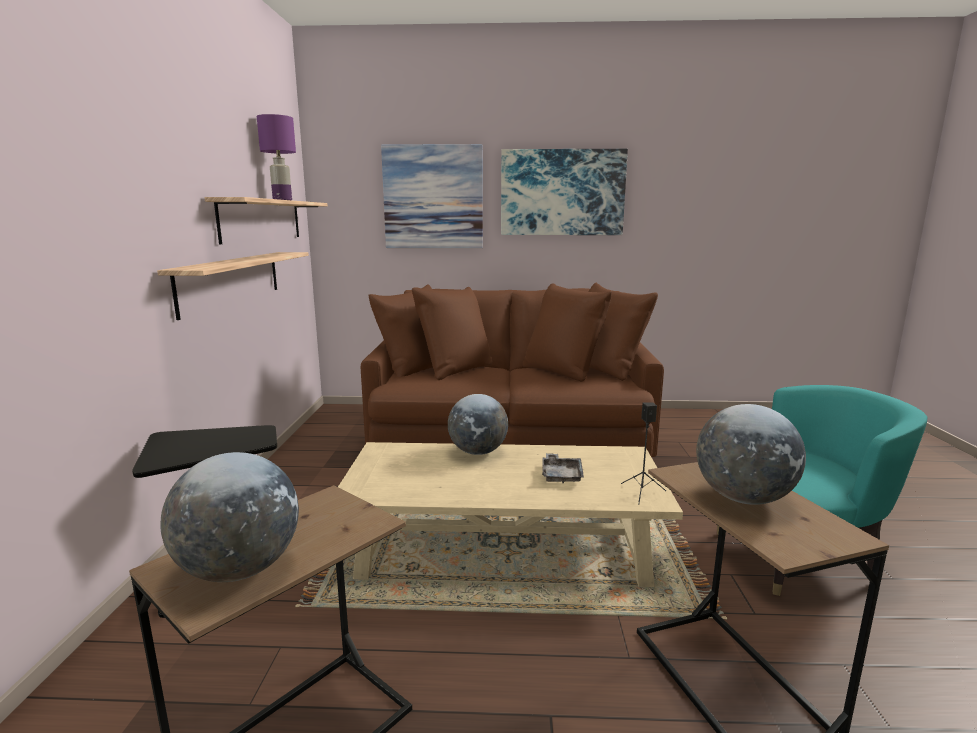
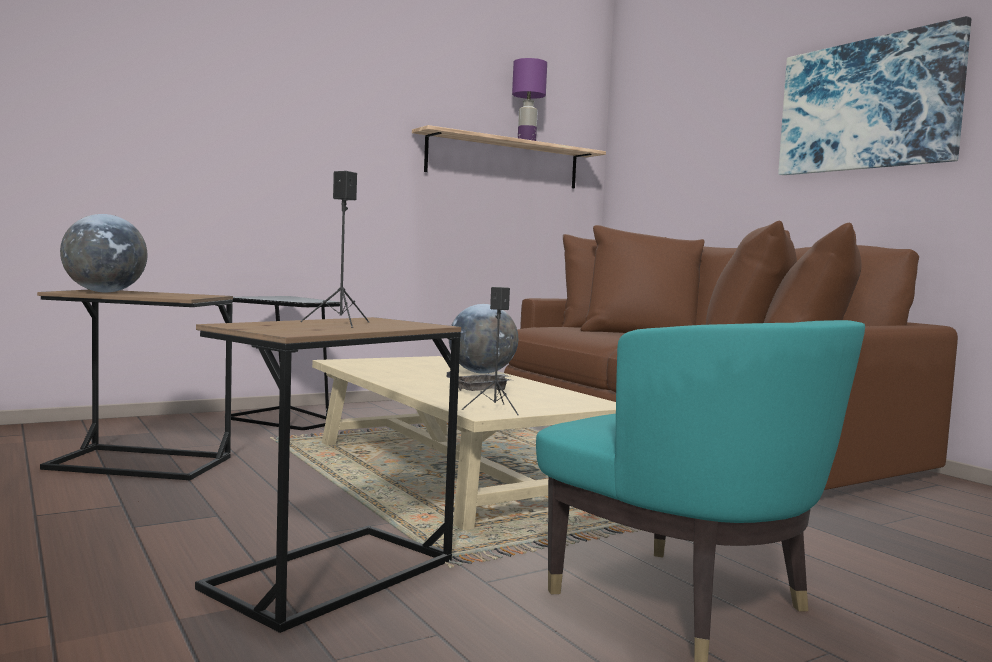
camera: 55 degrees right, 10 degrees down
(232, 281) = (436, 207): shelf -> none
(433, 197) = (712, 134): picture -> none
(743, 498) = (341, 324): globe -> black speaker

